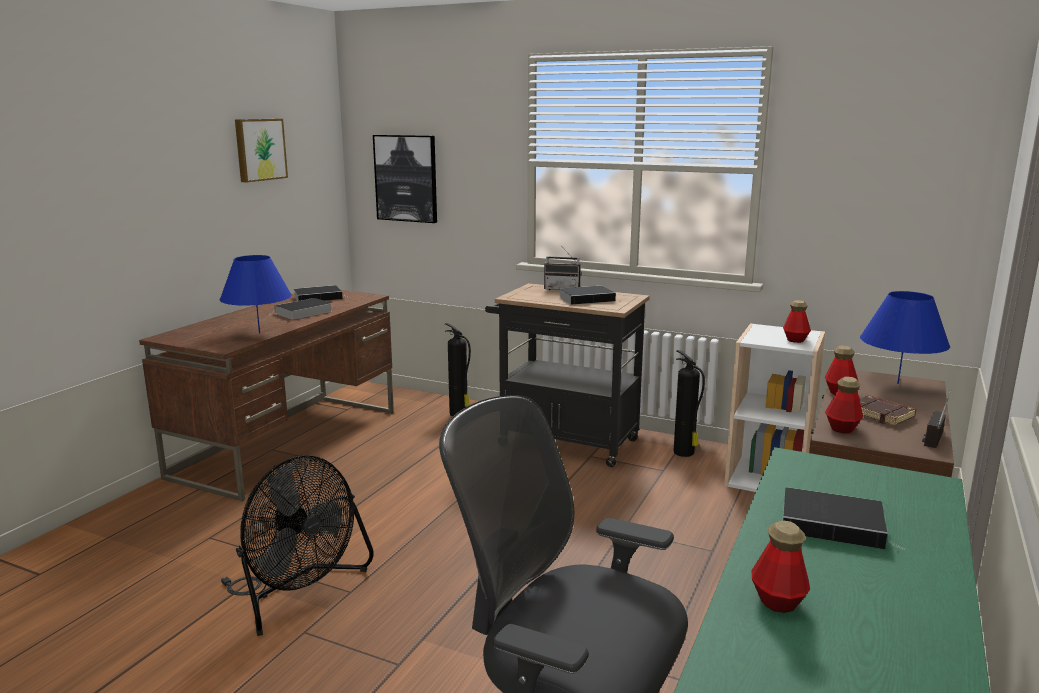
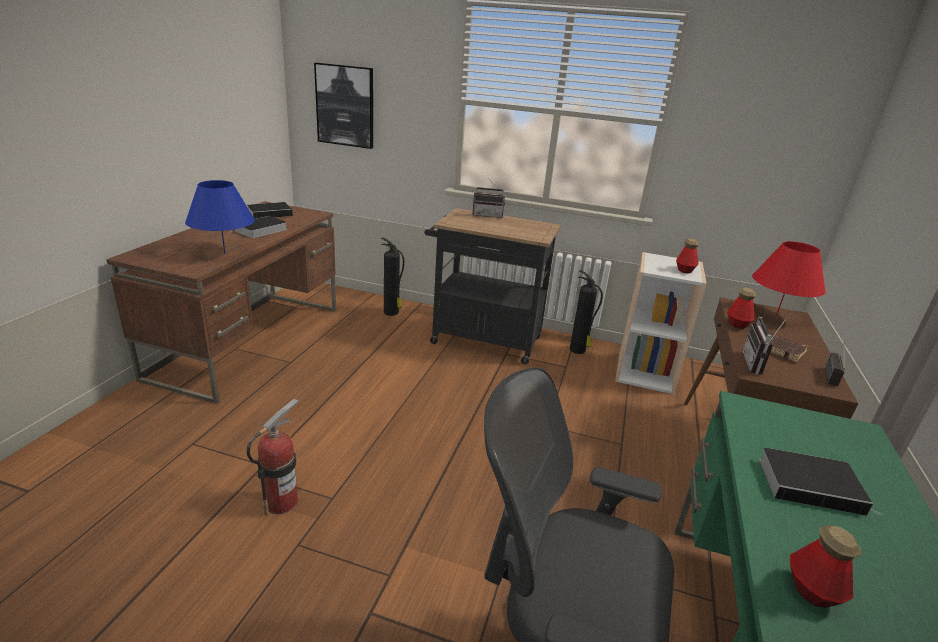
camera: 10 degrees left, 10 degrees up
(259, 149) = (210, 72): picture -> none
(293, 593) = (281, 502): black fan -> fire extinguisher
(588, 299) = (512, 227): book -> none
(842, 428) = (757, 365): bottle -> radio
(897, 383) = (776, 315): blue table lamp -> red table lamp

